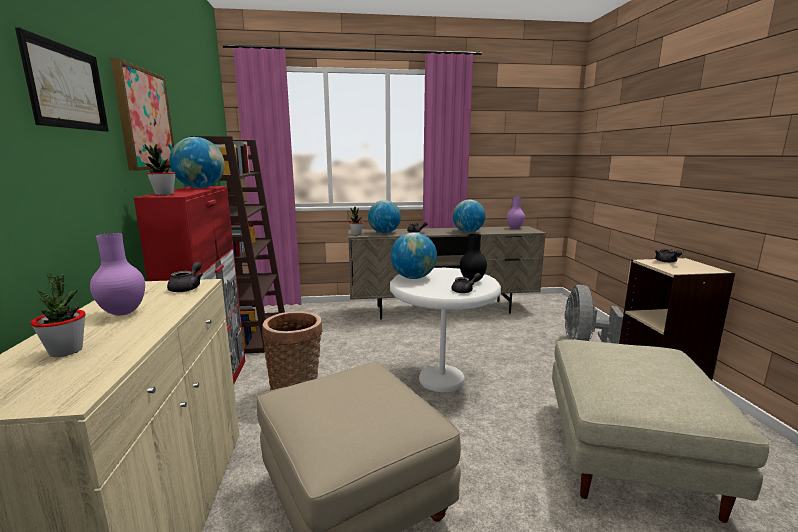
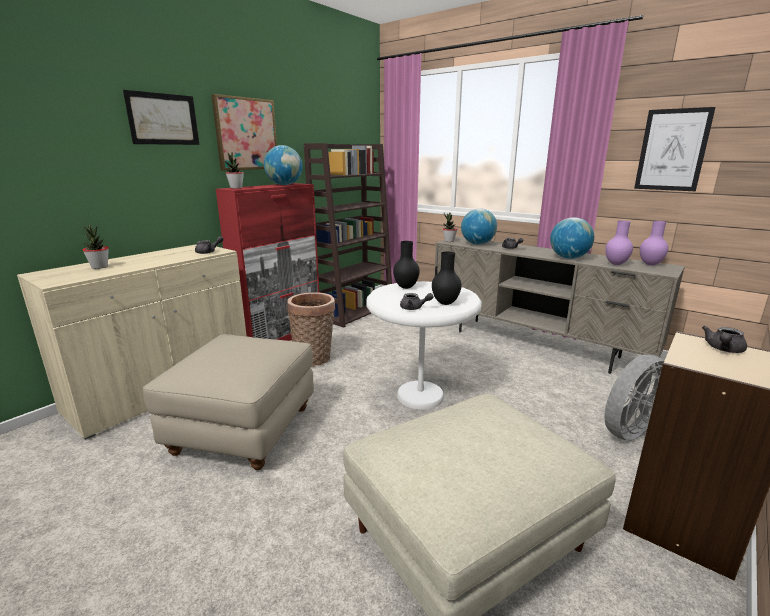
camera: 45 degrees right, 5 degrees up
(123, 312) = (156, 257): purple vase -> purple vase (616, 264)
(413, 278) = (406, 287): globe -> black vase
(504, 148) = (672, 150): none -> picture

